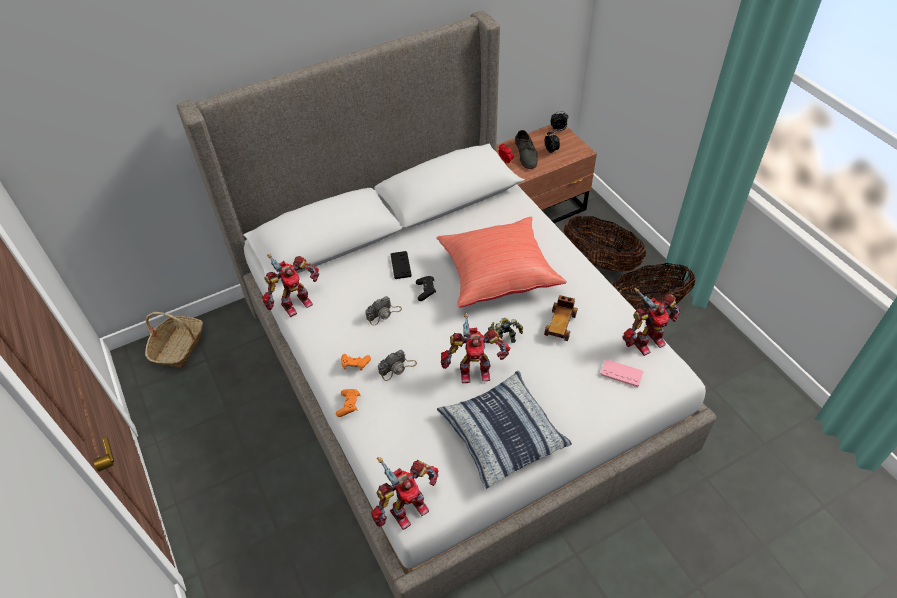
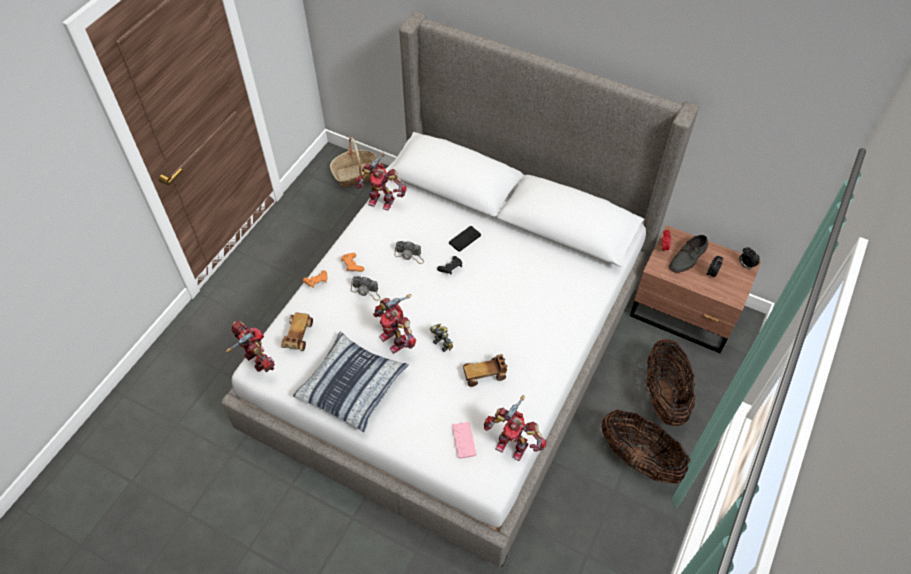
camera: 55 degrees right, 5 degrees up
(406, 453) = (297, 336): none -> toy car
(407, 509) = (257, 360): toy robot -> toy robot turned 150 degrees counterclockwise
(497, 274) = (505, 305): red pillow -> none

